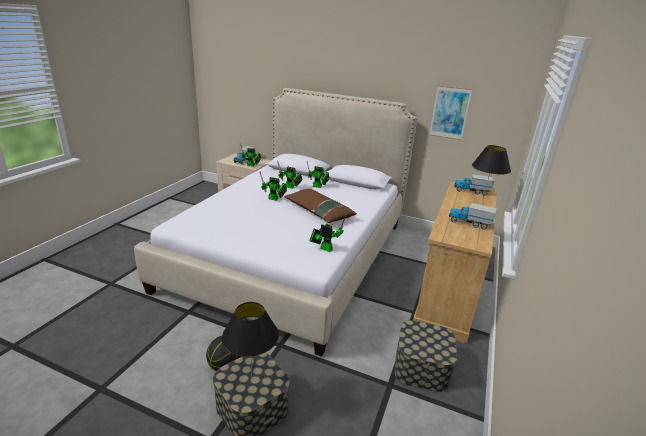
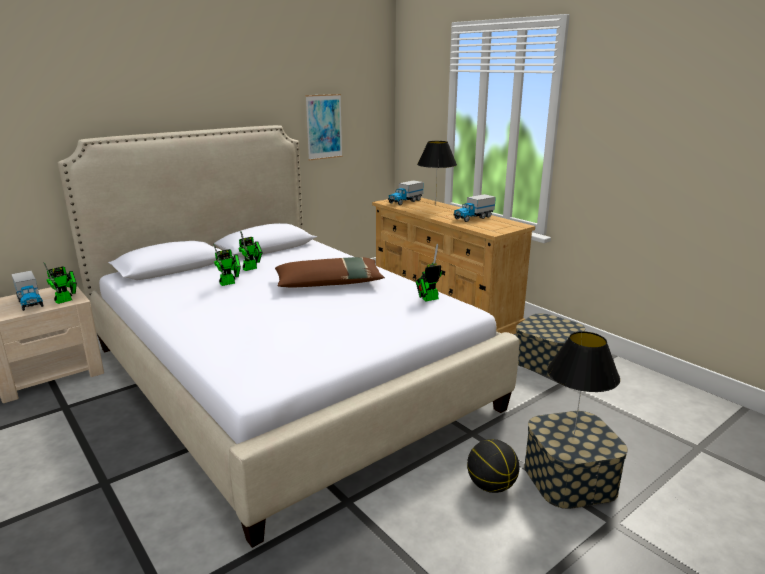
camera: 60 degrees left, 5 degrees down
(274, 199) = (258, 299): toy robot -> none

